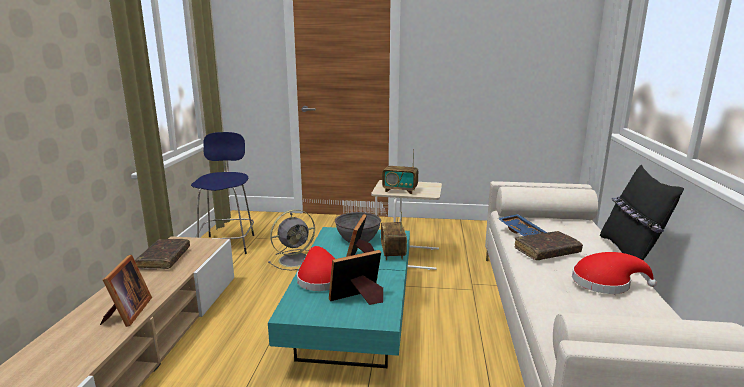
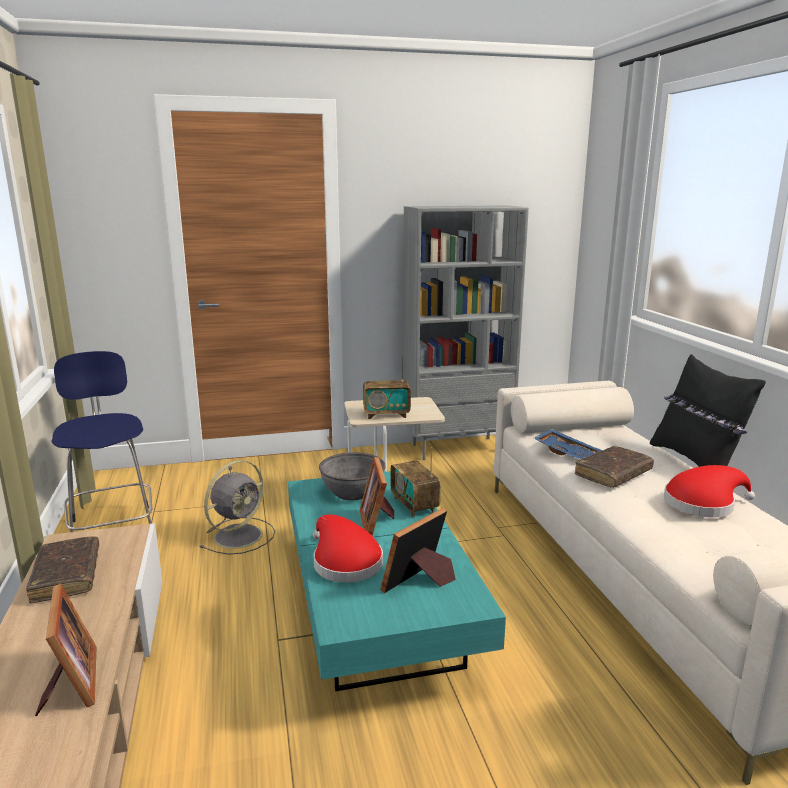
camera: 20 degrees left, 0 degrees up
(477, 227) = (457, 448): none -> grey bookcase

